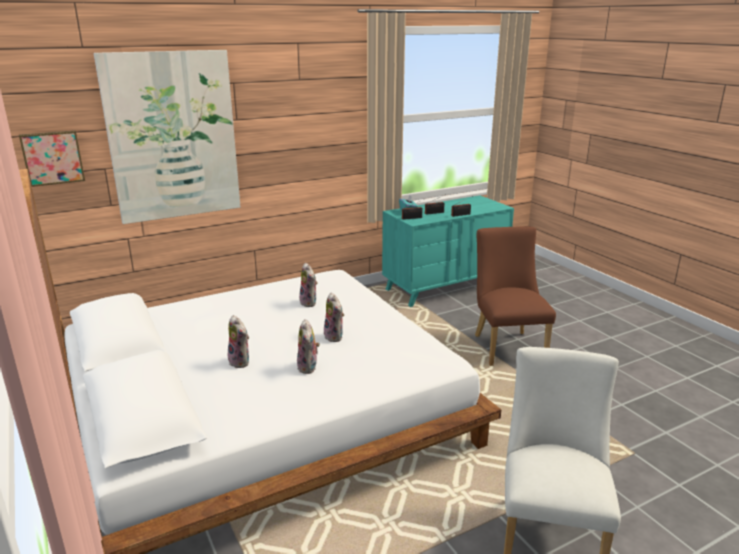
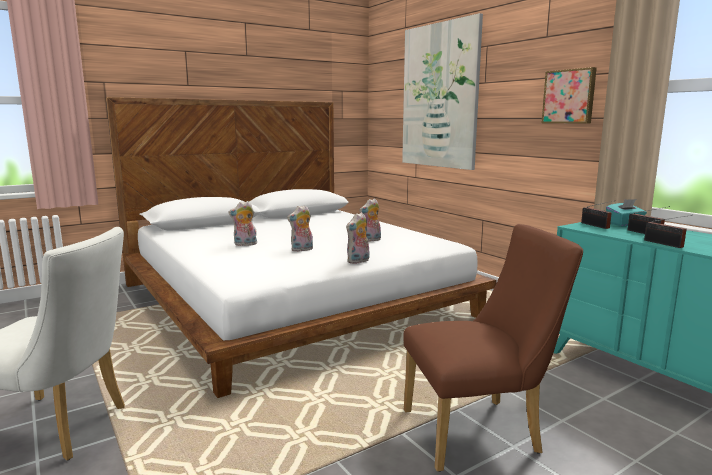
camera: 85 degrees right, 10 degrees down
(52, 157) = (383, 106): picture -> picture (569, 96)
(241, 362) = (261, 232): plush toy -> plush toy (358, 261)

